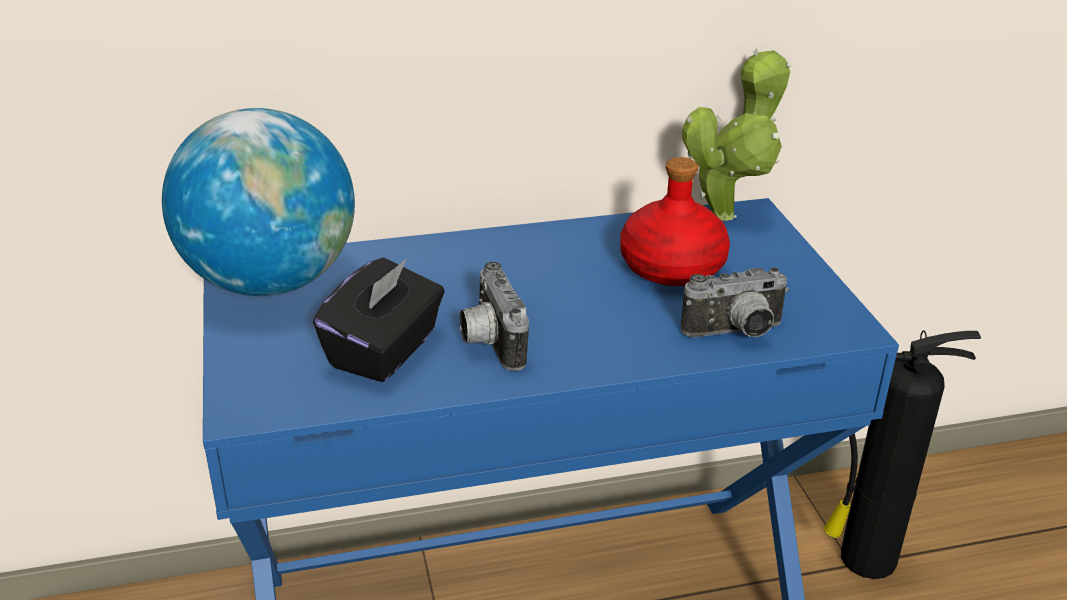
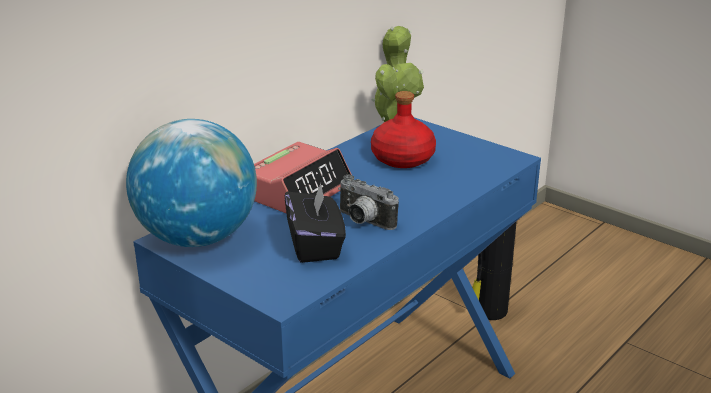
camera: 35 degrees left, 5 degrees down
(469, 263) = (298, 191): none -> alarm clock
(736, 333) = (470, 177): camera -> none

